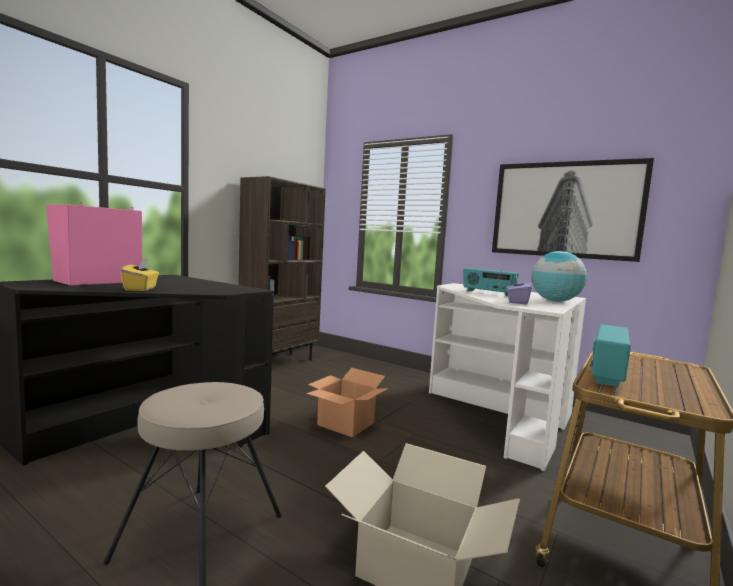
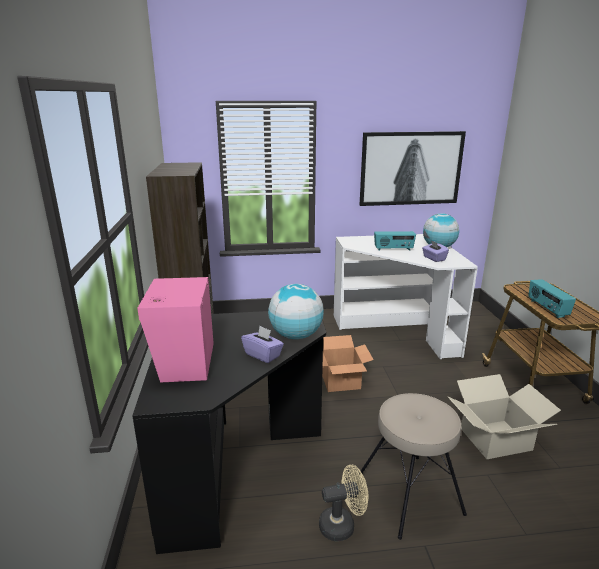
camera: 40 degrees left, 15 degrees up
(101, 513) = (342, 525): none -> beige fan
(141, 289) = (263, 355): yellow tissue box -> purple tissue box
(198, 291) = (295, 336): none -> globe

